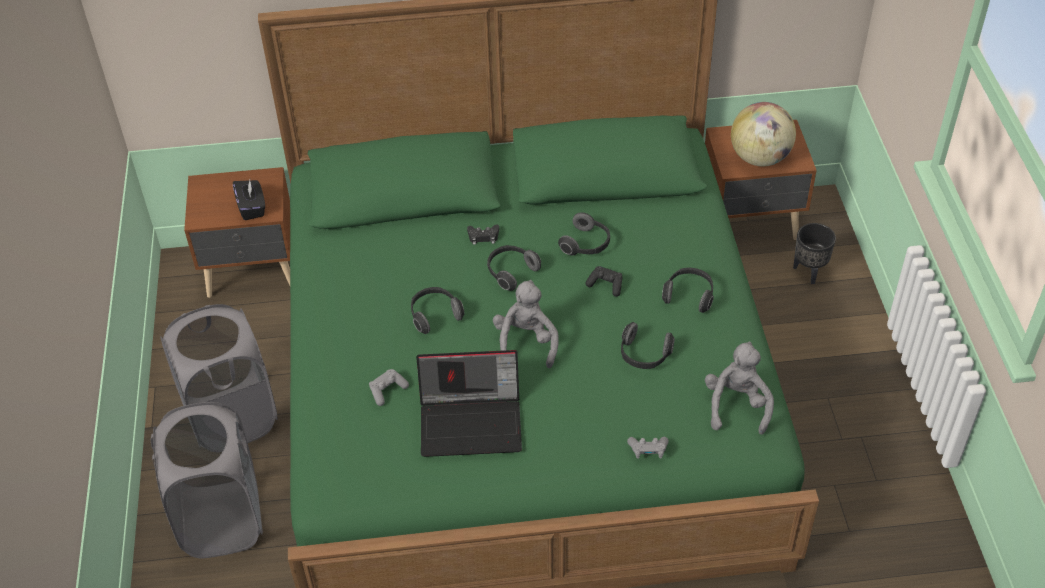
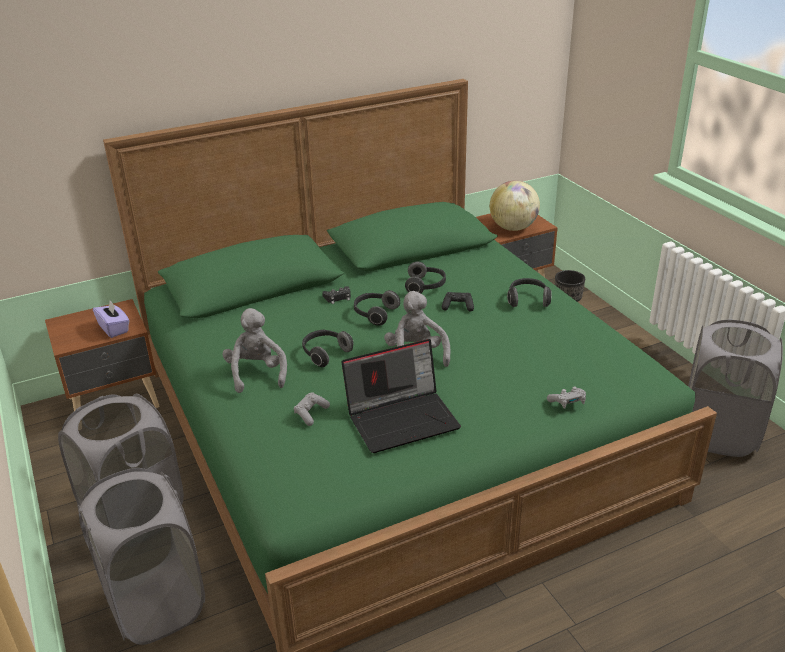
camera: 20 degrees left, 15 degrees down
(252, 208) = (114, 329): black tissue box -> purple tissue box
(644, 356) = (519, 342): headphones -> none
(737, 405) = (615, 358): grey plush toy -> grey plush toy (257, 373)
(884, 496) = (718, 433): none -> grey laundry basket

